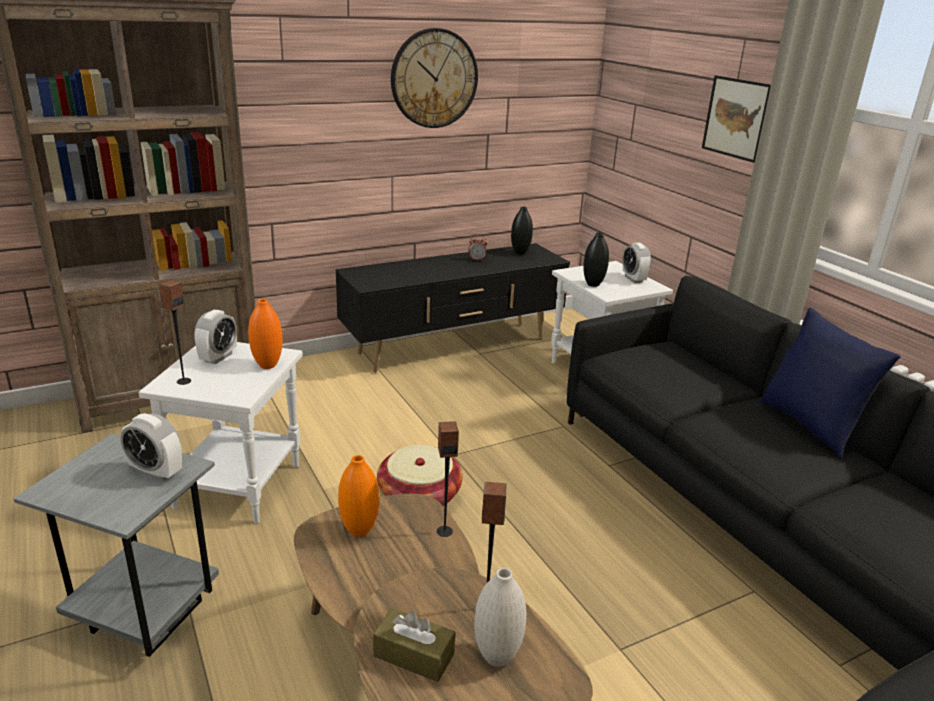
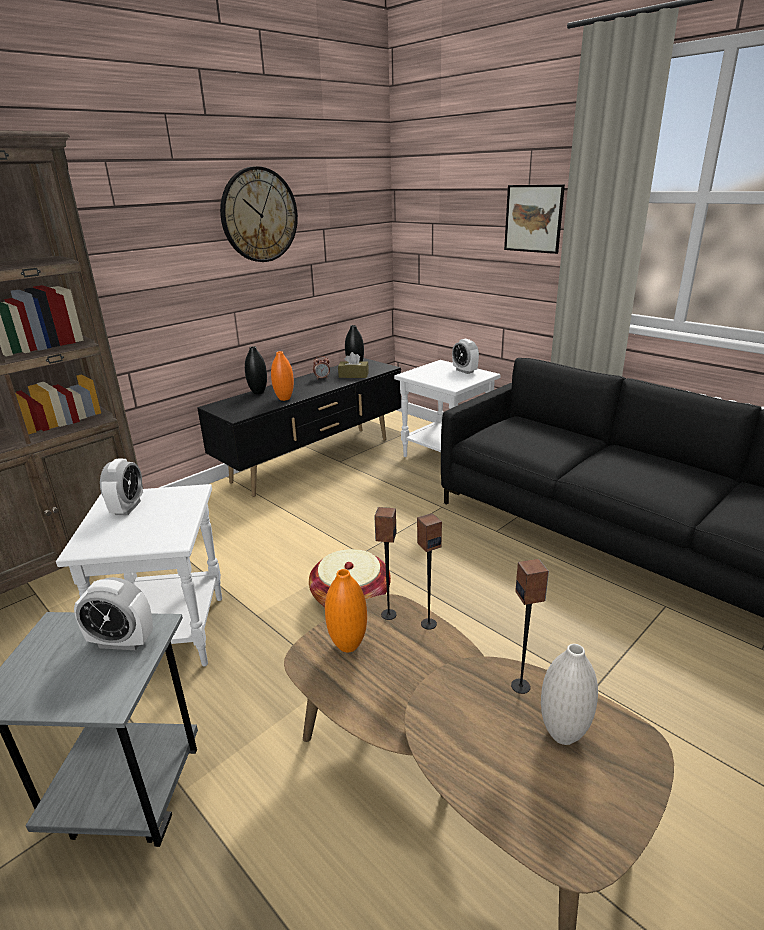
camera: 15 degrees left, 0 degrees up
(183, 381) = (102, 539): speaker -> speaker (388, 614)
(268, 365) = (184, 505): orange vase -> orange vase (284, 399)
(414, 655) = (486, 759): brown tissue box -> brown tissue box (353, 375)
(593, 284) = (435, 380): black vase -> black vase (258, 392)
(810, 425) = (665, 459): blue pillow -> none

